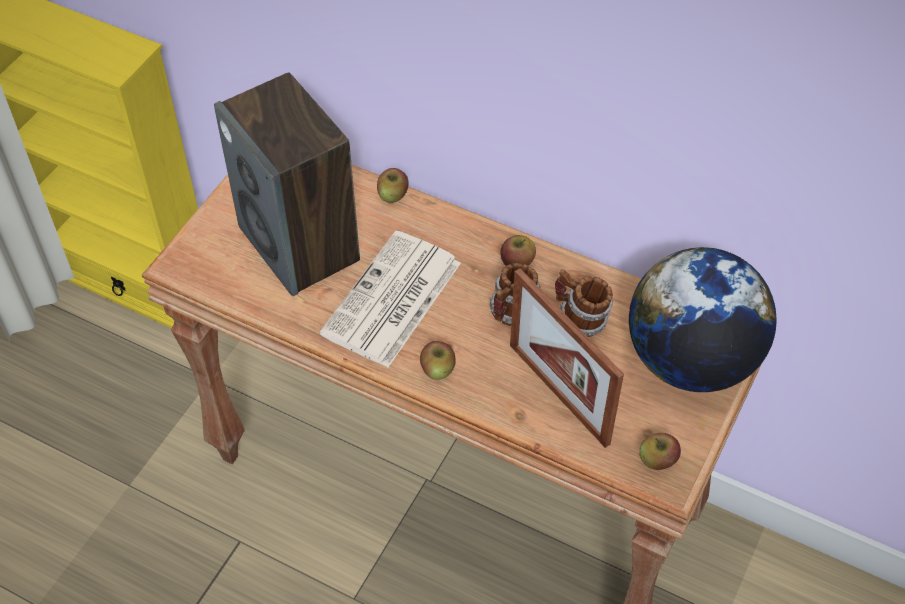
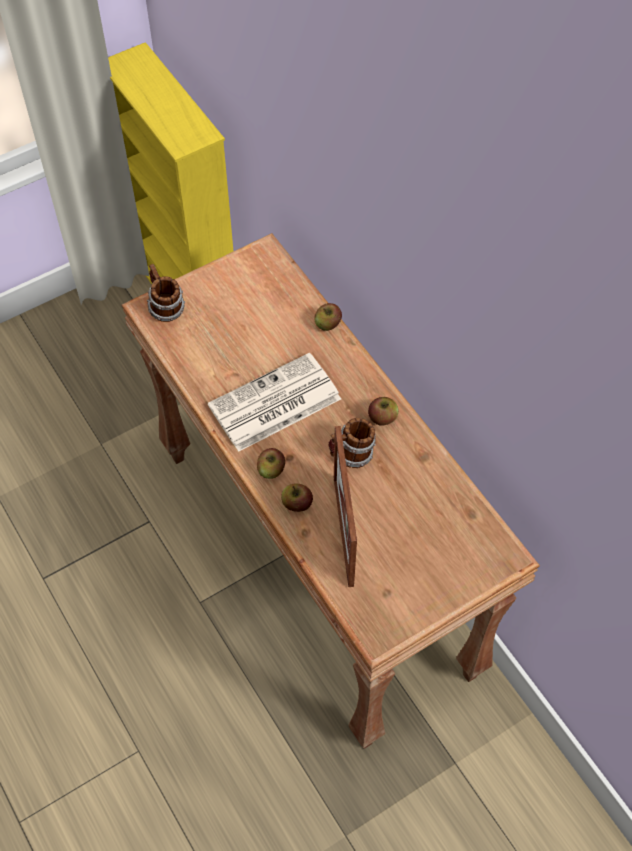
camera: 30 degrees right, 5 degrees up
(300, 244) = (239, 332): speaker -> none
(580, 320) = (397, 484): mug -> mug (165, 308)
(657, 460) = (379, 616): apple -> apple (297, 504)
(690, 361) = (457, 555): globe -> none

